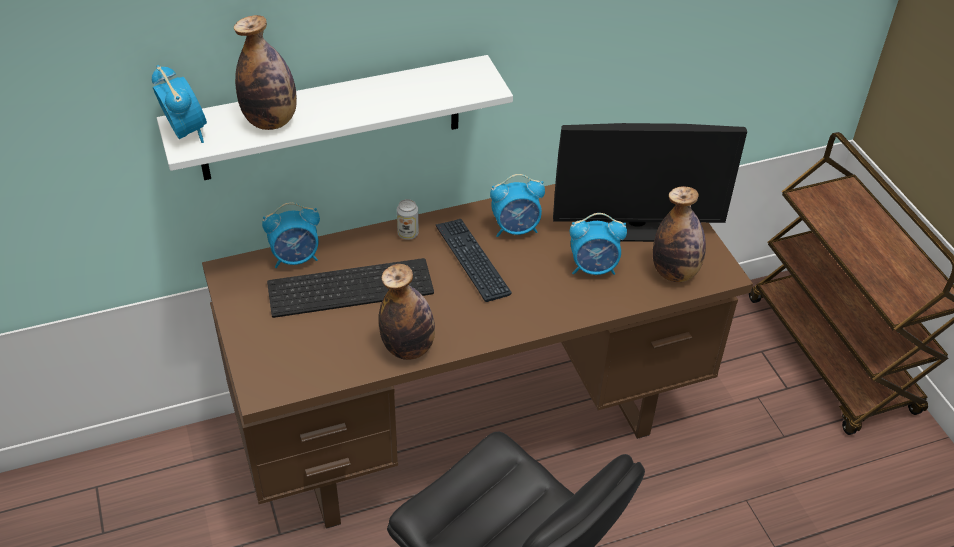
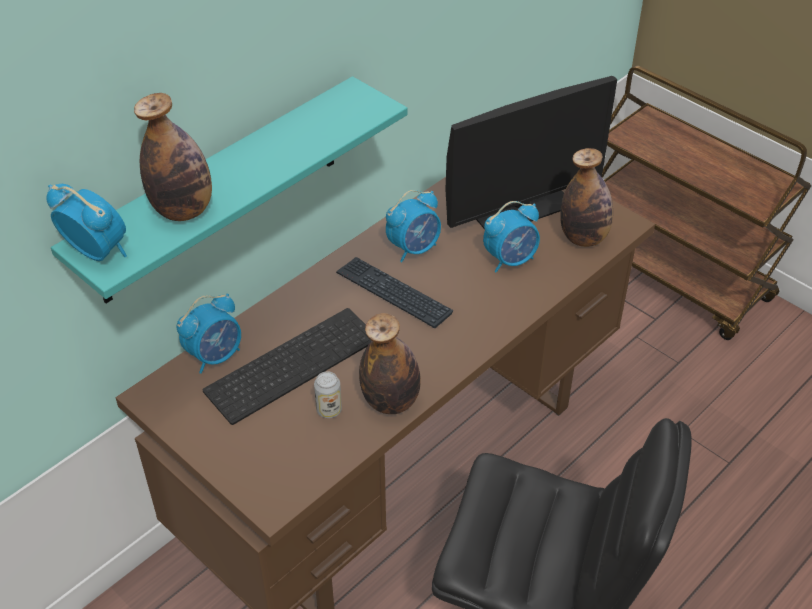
camera: 25 degrees left, 0 degrees up
(331, 119) = (220, 191): white shelf -> turquoise shelf
(408, 234) = (313, 290): can -> can (329, 410)

